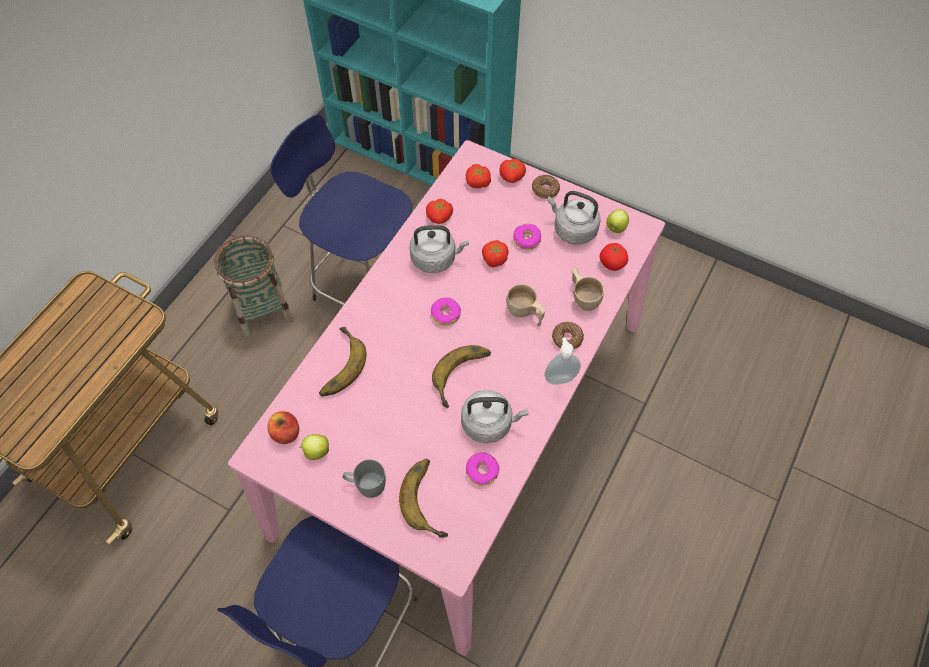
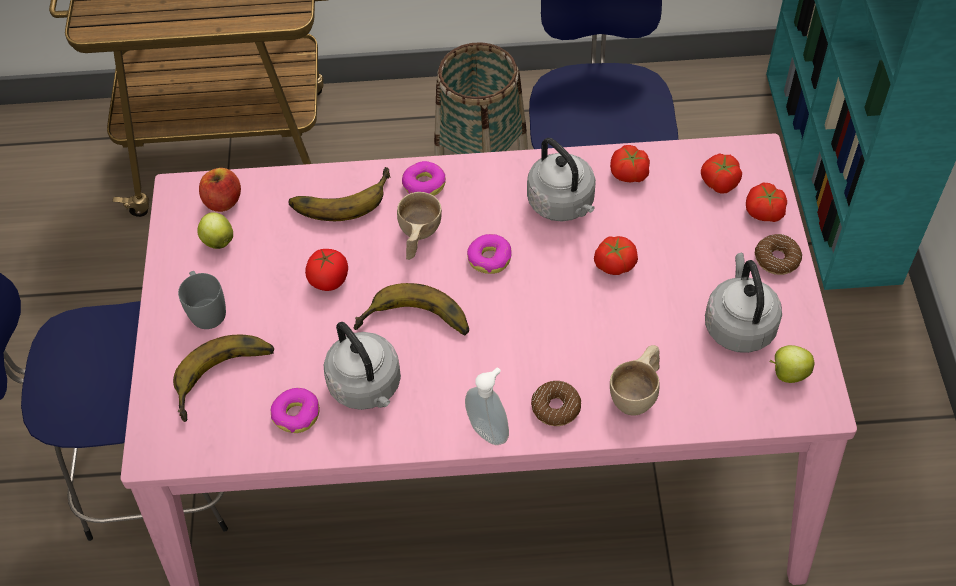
camera: 60 degrees right, 5 degrees down
(524, 313) = (557, 340): beige cup -> beige cup (417, 237)
(526, 239) = (675, 281): donut -> donut (424, 184)
(612, 263) = (723, 399): tomato -> tomato (329, 280)

